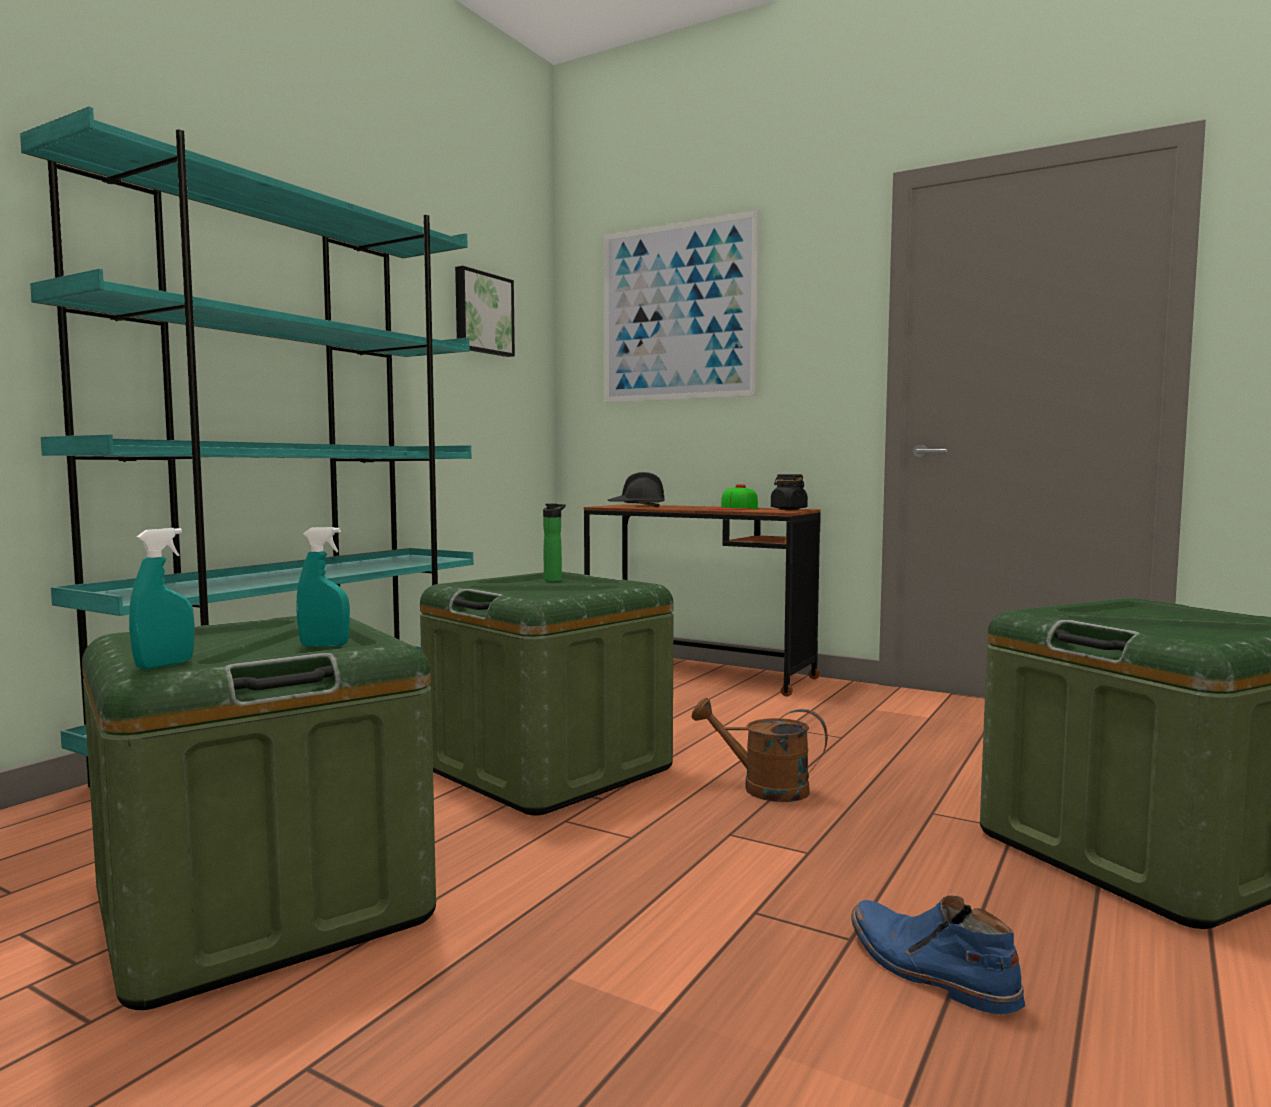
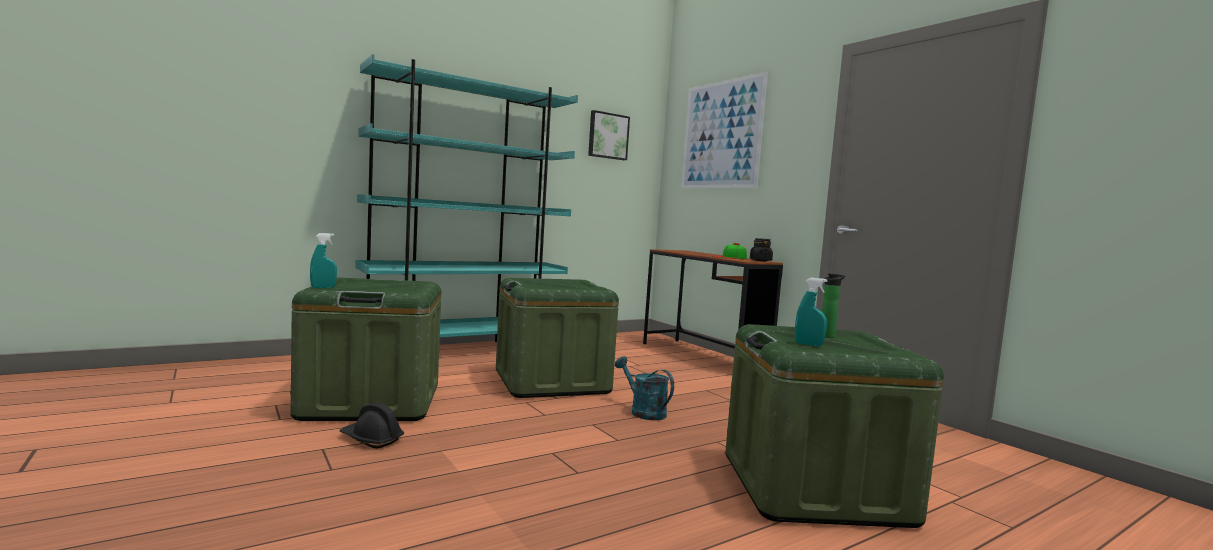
camera: 25 degrees right, 0 degrees up
(324, 646) = (396, 291): turquoise spray bottle -> turquoise spray bottle (808, 344)
(554, 580) = (573, 283): bottle -> bottle (828, 336)
(637, 506) = (679, 251): black hard hat -> black hard hat (371, 439)
(763, 788) = (643, 411): brown watering can -> turquoise watering can
(928, 970) = (592, 492): blue boot -> none

